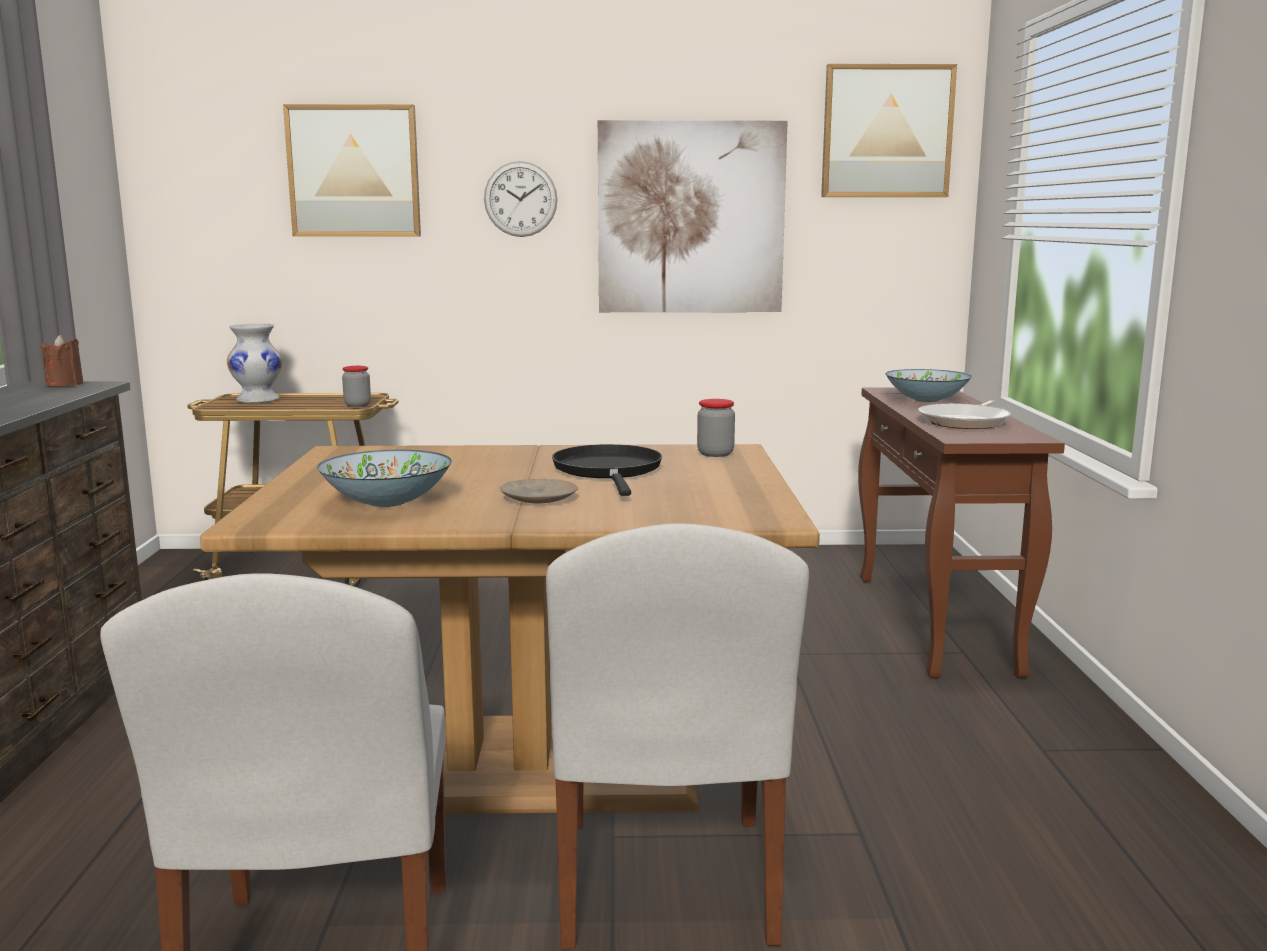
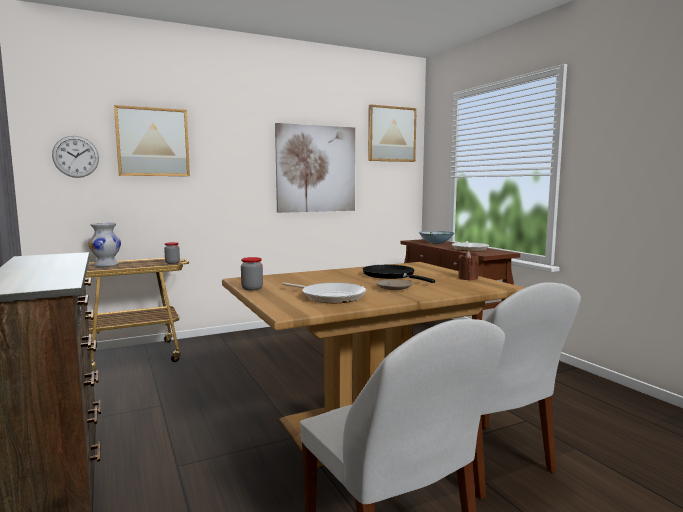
camera: 25 degrees left, 5 degrees down
(65, 384) = (52, 255): brown candle -> brown candle (467, 278)
(388, 502) = (330, 297): bowl -> frying pan
(520, 199) = (239, 158): wall clock -> wall clock (76, 156)
(715, 454) = (414, 266): jar -> jar (252, 288)

